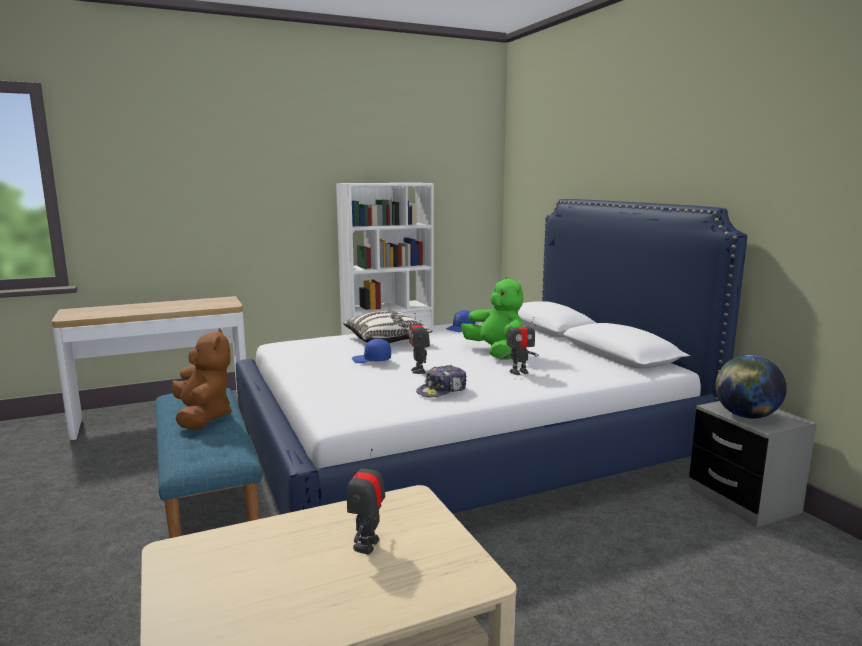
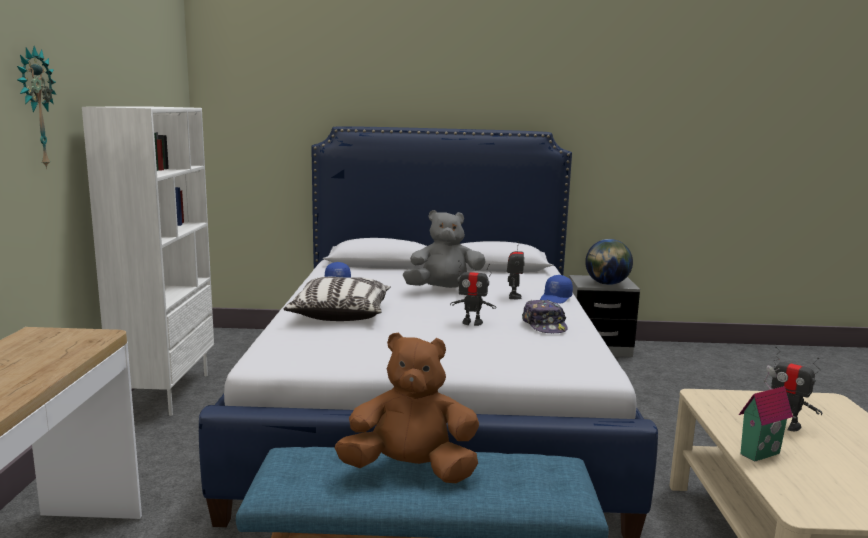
camera: 65 degrees left, 0 degrees up
(285, 528) = (758, 452): none -> toy house
(295, 184) = (35, 108): none -> wall clock
(371, 360) = (415, 331): blue cap -> blue cap (556, 298)
(496, 353) = (445, 291): green plush toy -> grey plush toy

